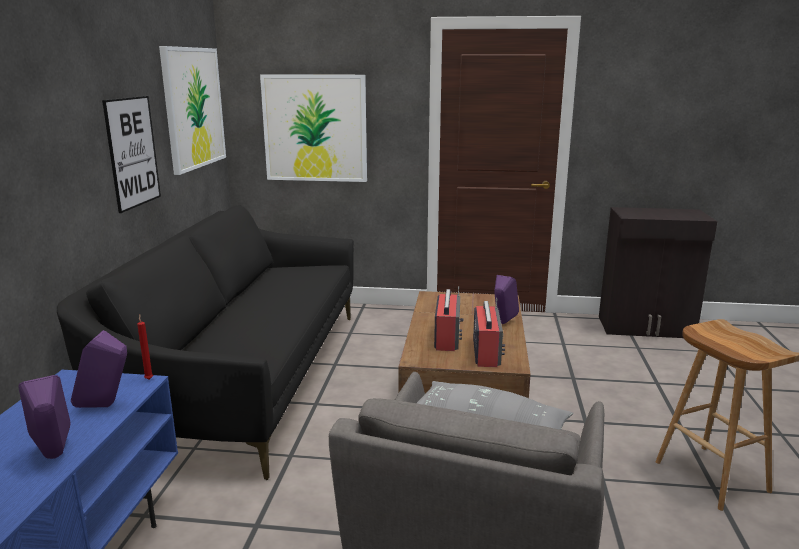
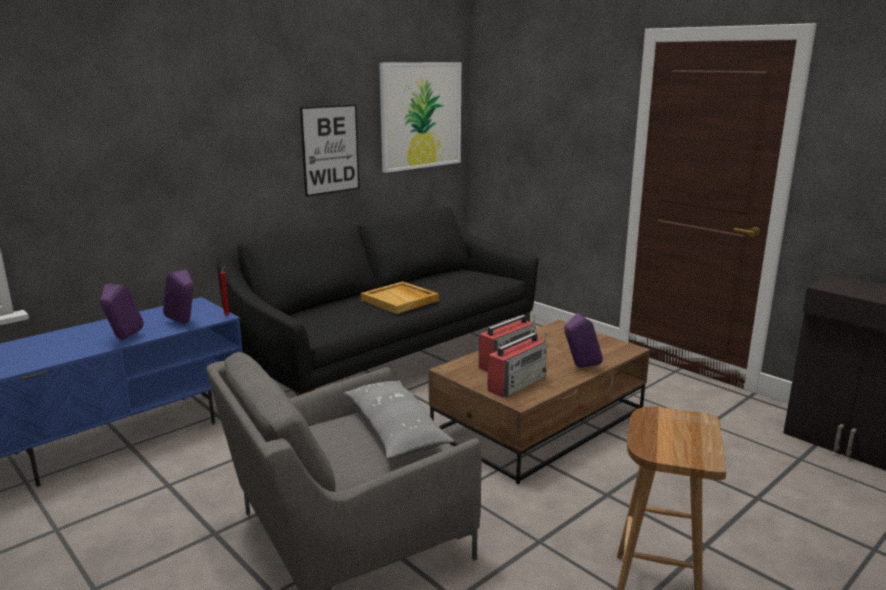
camera: 40 degrees right, 0 degrees up
(277, 310) = (400, 300): none -> beige tray
(315, 128) = (535, 142): picture -> none

